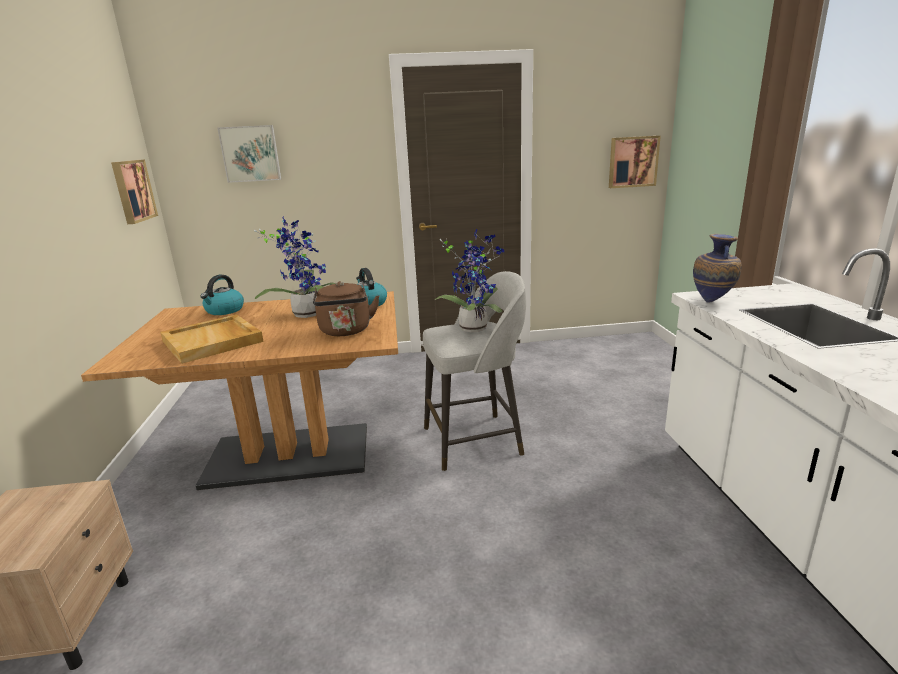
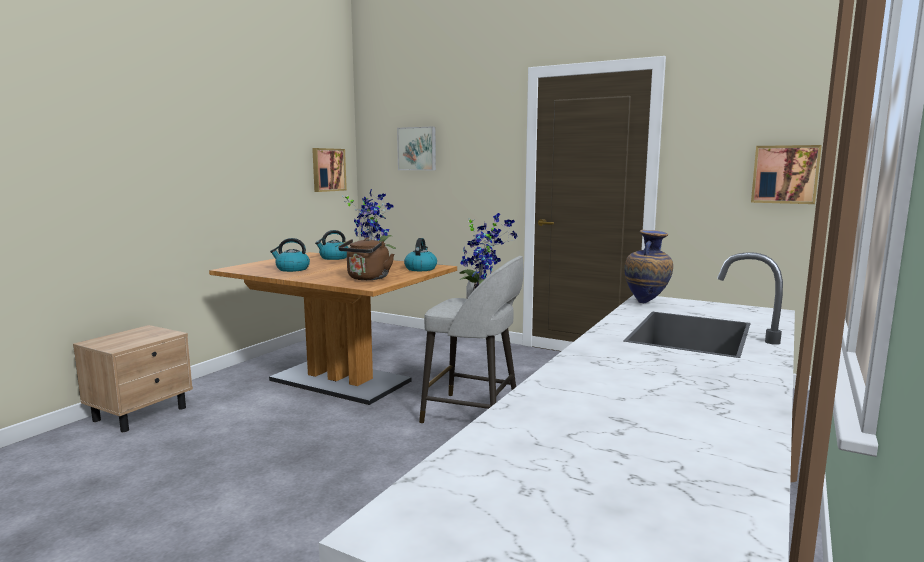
camera: 35 degrees right, 10 degrees down
(213, 341) = (292, 269): beige tray -> kettle

